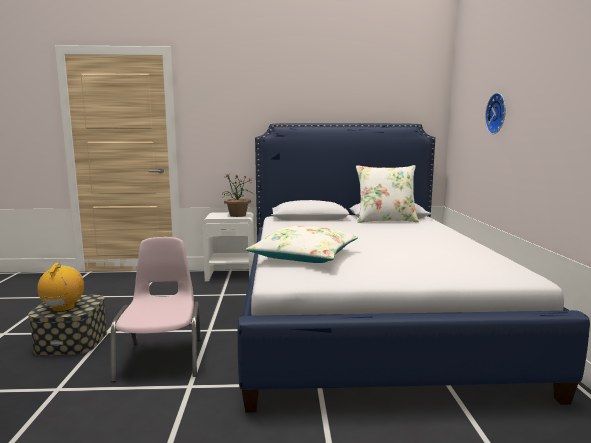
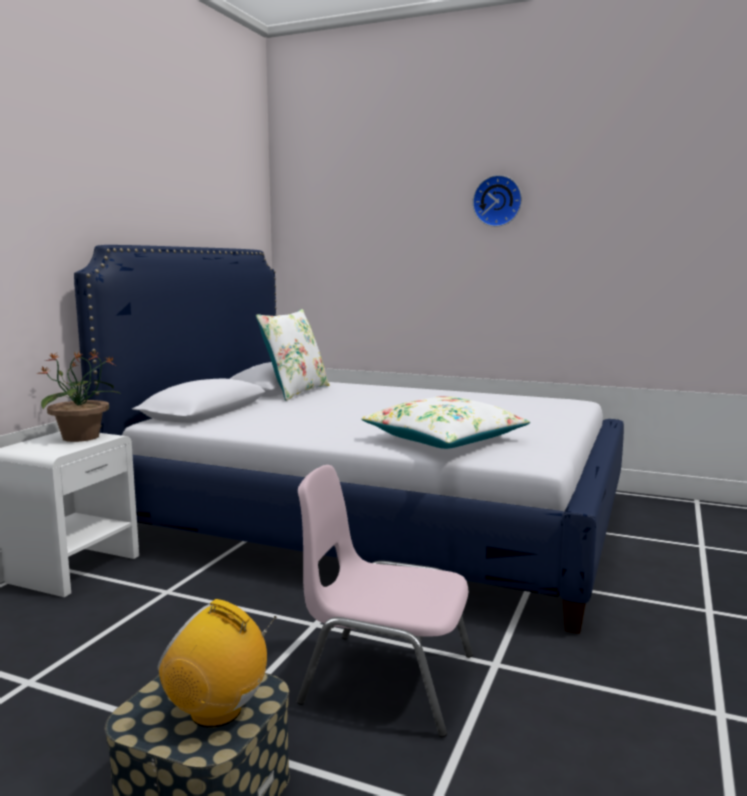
camera: 65 degrees left, 0 degrees up
(498, 113) = (404, 242): wall clock -> wall clock (497, 201)

